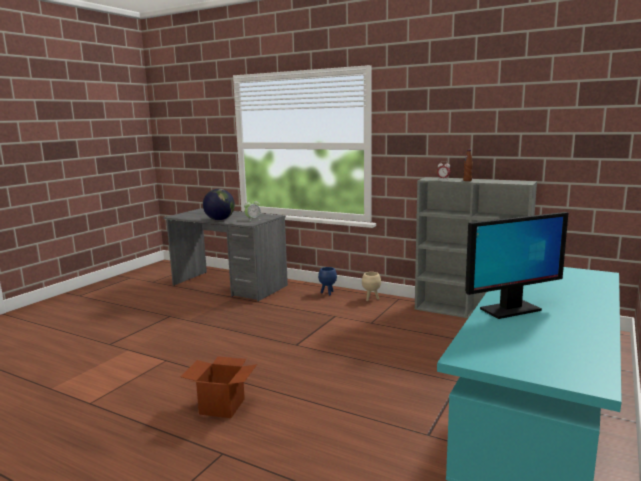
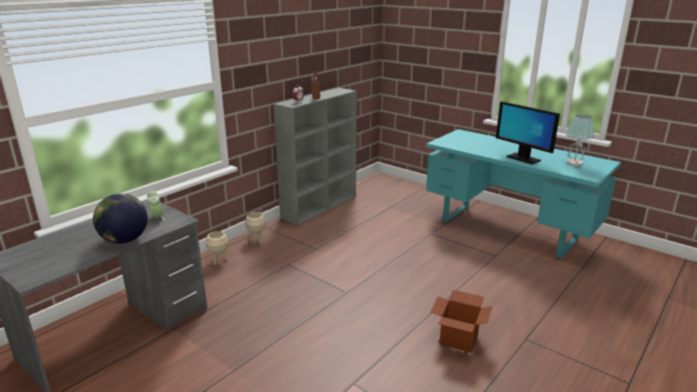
camera: 80 degrees left, 10 degrees up
(328, 293) = (219, 261): blue planter -> beige planter
(510, 310) = (523, 158): monitor -> monitor turned 150 degrees clockwise
(534, 347) = (574, 163): none -> table lamp

